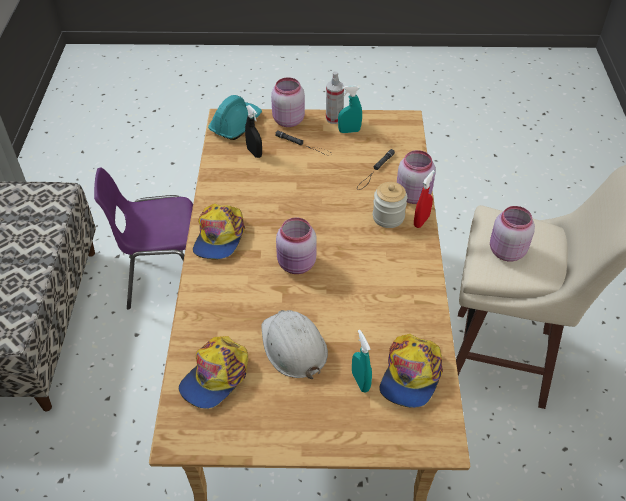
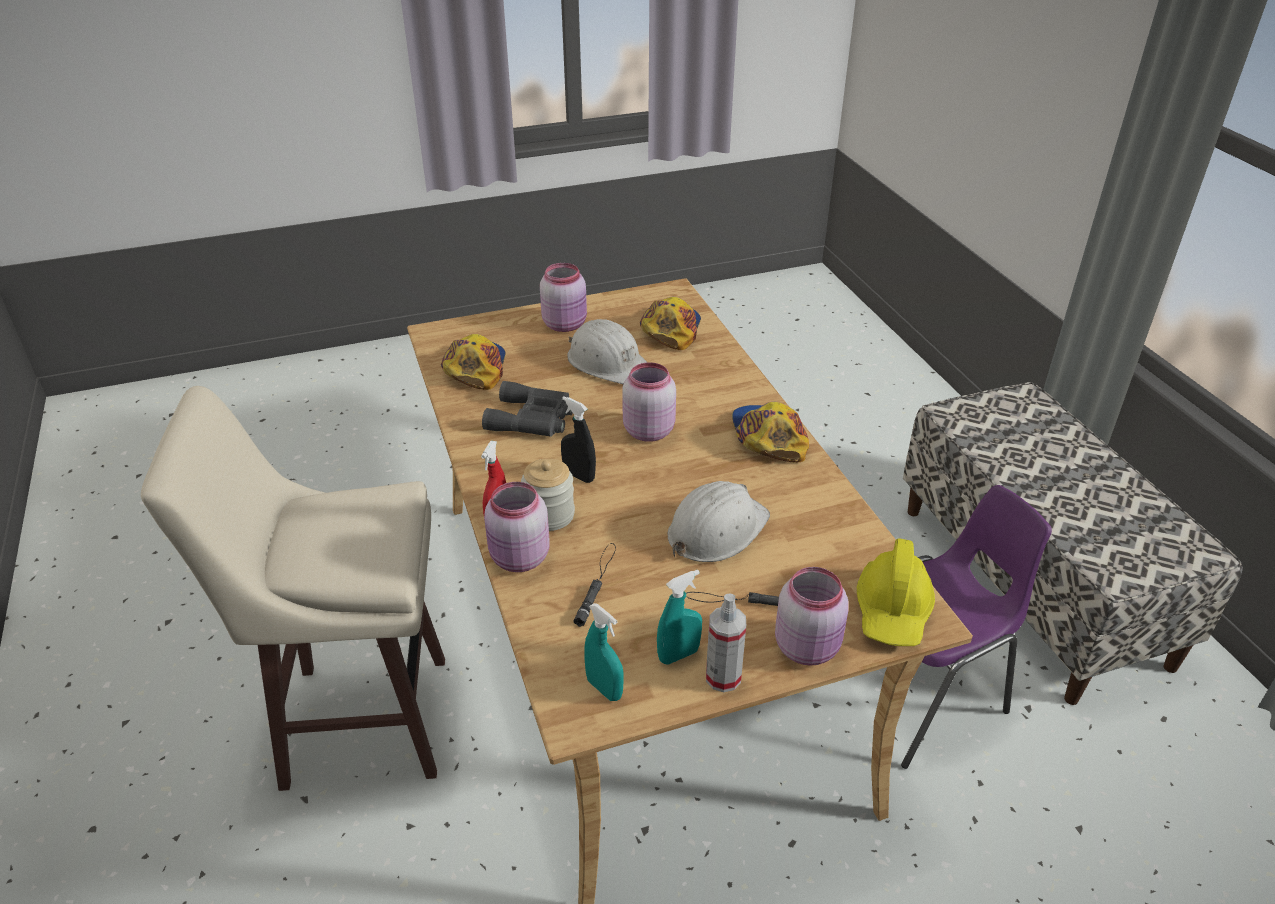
camera: 160 degrees right, 10 degrees down
(236, 125) = (893, 610): turquoise hard hat -> yellow hard hat
(254, 152) = (817, 565): black spray bottle -> black spray bottle (579, 476)
(294, 183) = (716, 529): none -> white hard hat
(360, 381) = (526, 353): turquoise spray bottle -> turquoise spray bottle (604, 688)
(376, 299) = (532, 419): none -> grey binoculars
(505, 251) = (365, 521): pink jar -> pink jar (566, 324)

